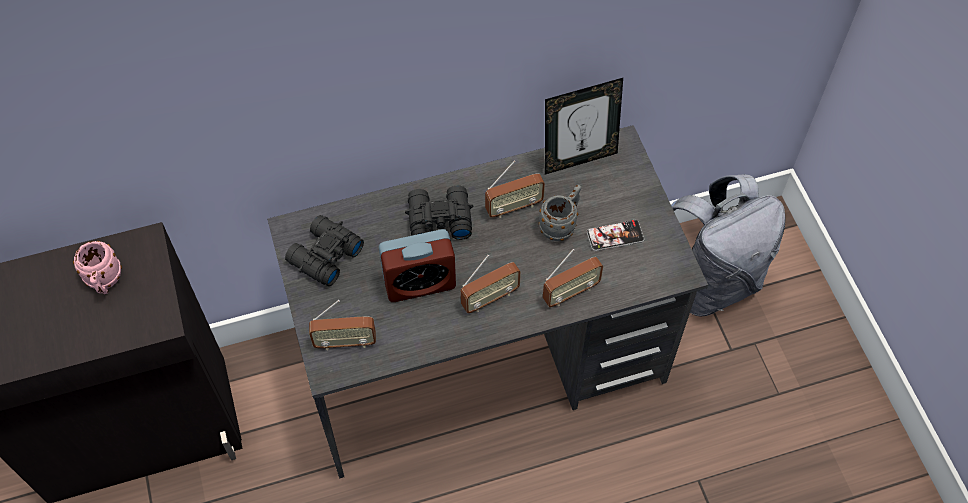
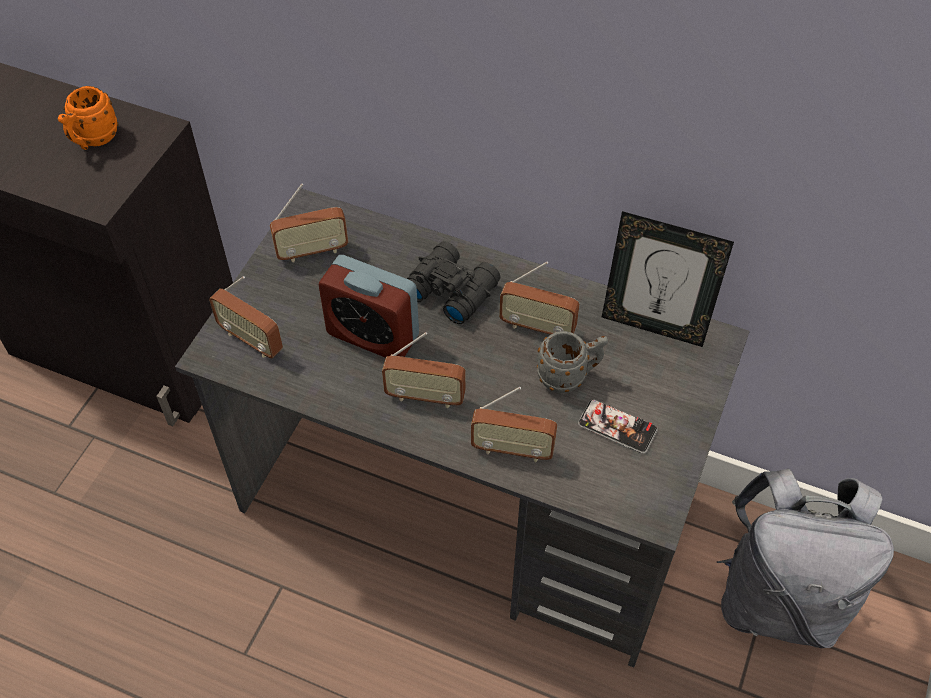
camera: 40 degrees right, 5 degrees down
(105, 282) = (93, 140): pink mug -> orange mug
(323, 256) = (312, 251): black binoculars -> radio

